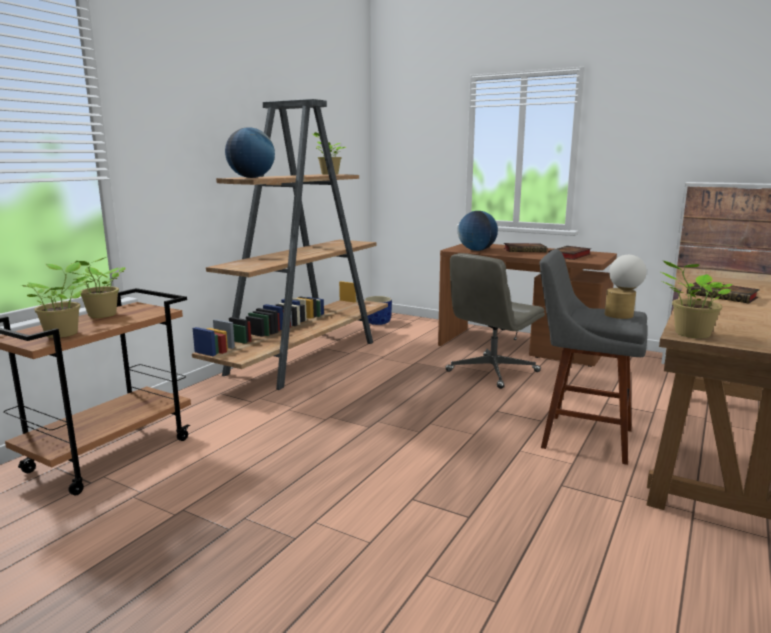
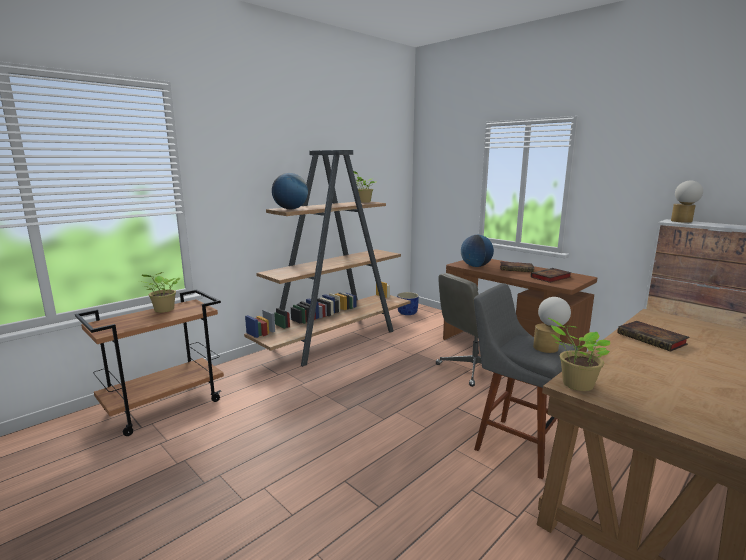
camera: 15 degrees right, 0 degrees up
(63, 333) = (127, 324): potted plant -> none
(707, 182) = (682, 221): none -> table lamp

